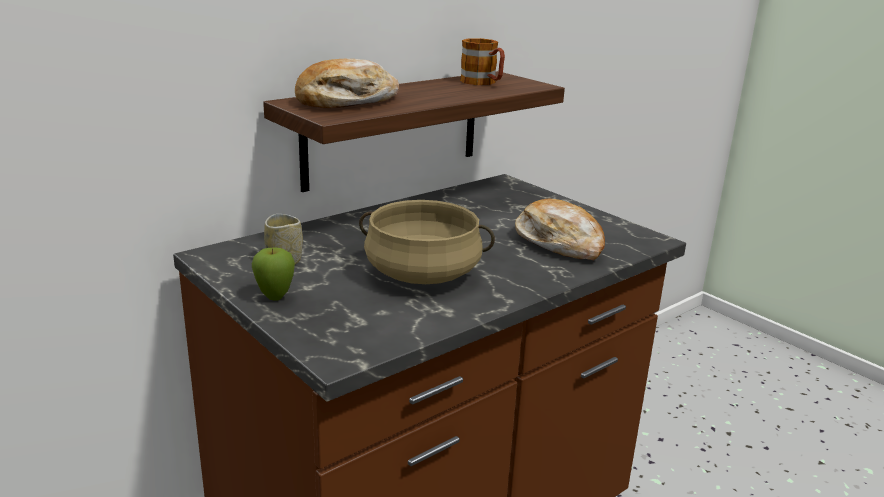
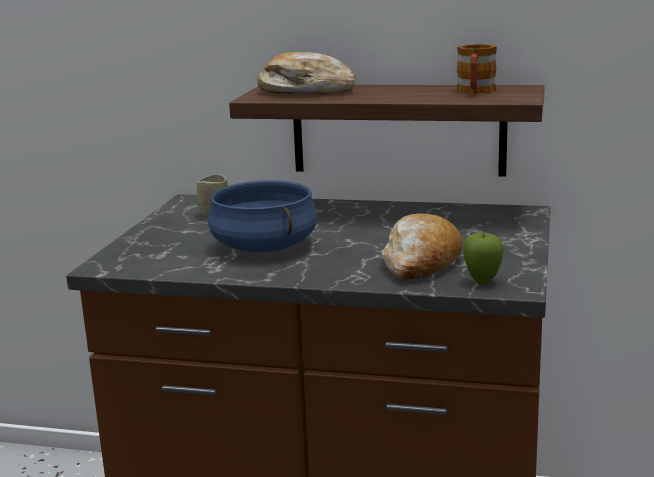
camera: 55 degrees right, 5 degrees down
(275, 297) = (157, 230): apple -> apple (482, 282)
(423, 273) = (265, 246): beige cooking pot -> blue cooking pot

